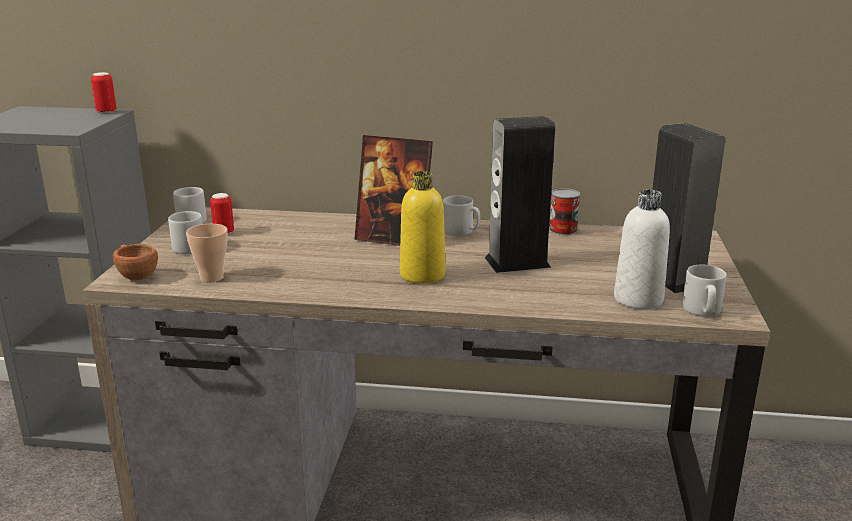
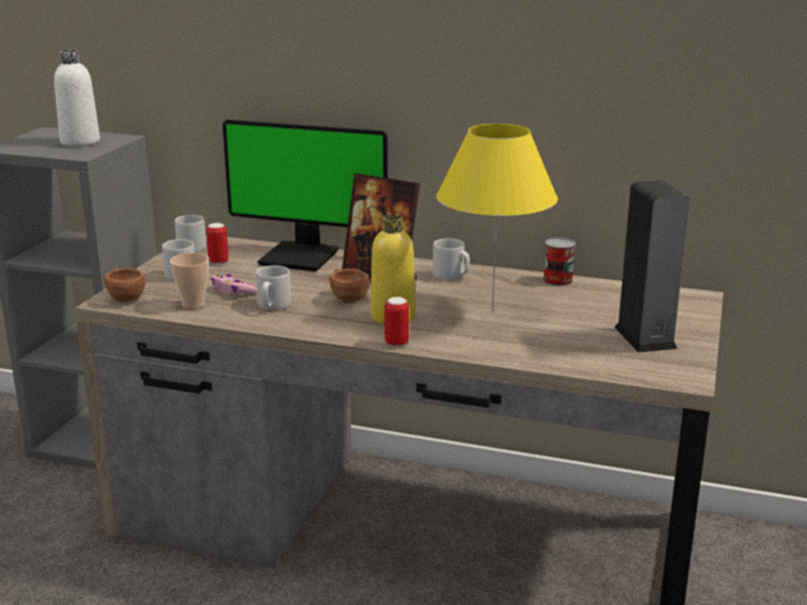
camera: 10 degrees right, 0 degrees up
(106, 112) = (119, 137): can -> can (396, 343)
(249, 261) = (233, 291): none -> pink game controller
(307, 222) = (302, 256): none -> monitor
(369, 260) = (347, 298): none -> brown cup
(517, 262) = (493, 310): speaker -> yellow table lamp
(638, 300) = (596, 356): white bottle -> white bottle (80, 142)
(702, 311) = (655, 372): grey mug -> grey mug (272, 306)

